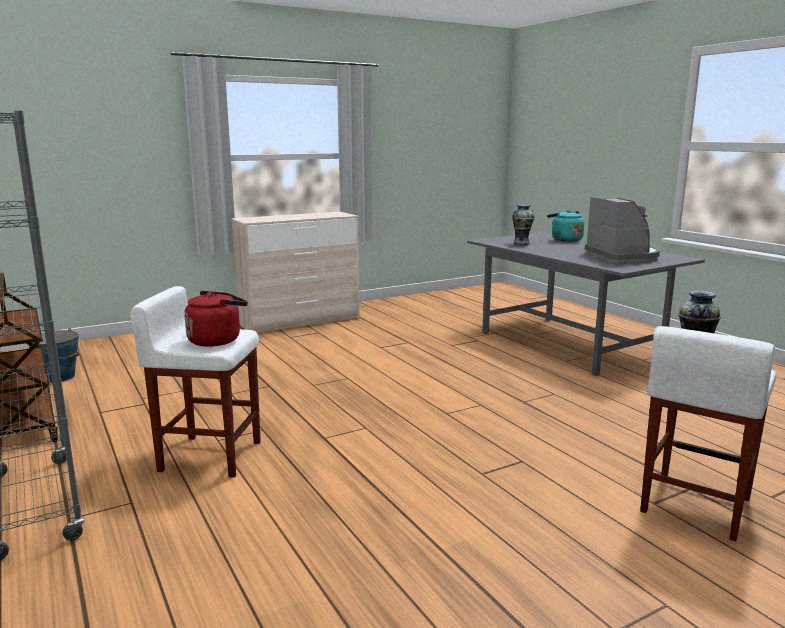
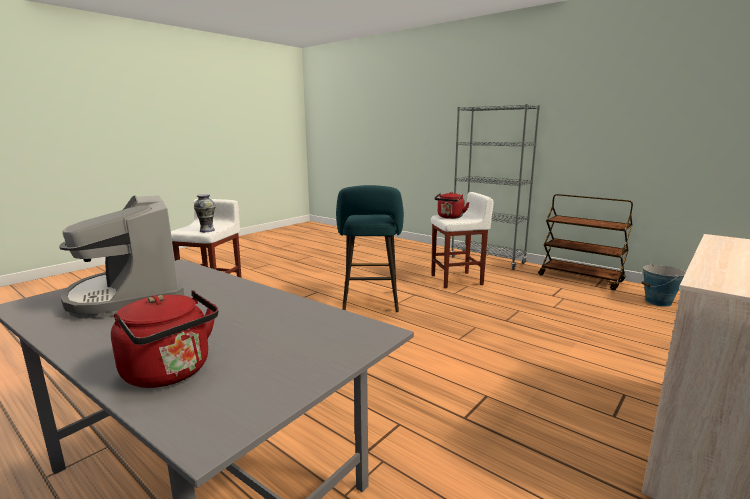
camera: 160 degrees right, 0 degrees up
(405, 433) = (370, 303): none -> turquoise stool
(521, 243) = (291, 326): vase -> none
(564, 240) = (171, 373): turquoise kettle -> red kettle

